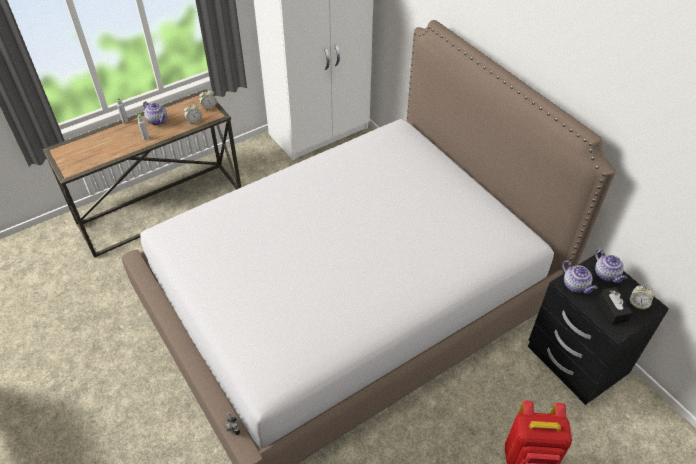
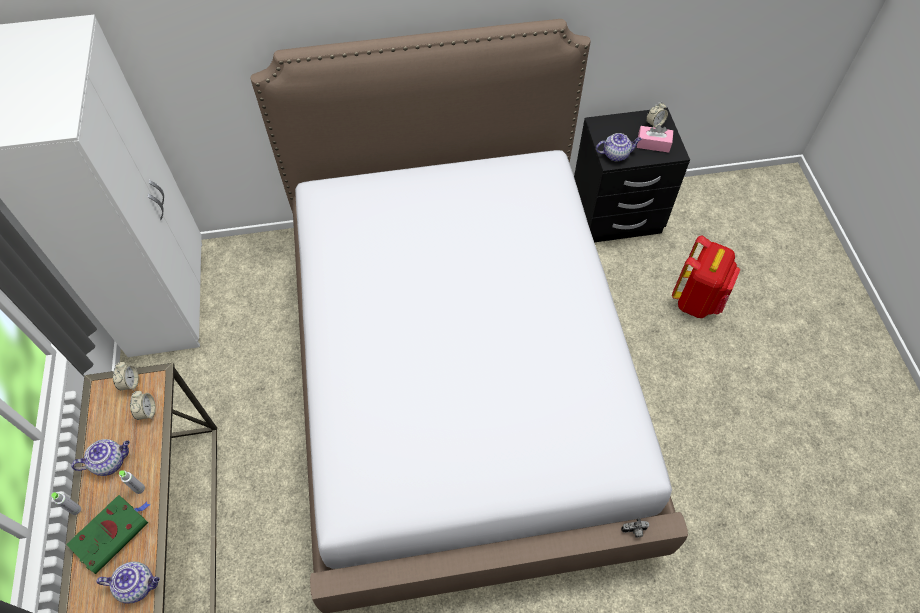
camera: 65 degrees left, 10 degrees up
(116, 139) = (112, 533): none -> green book
(607, 275) = (614, 127): teapot -> teapot (138, 585)
(612, 309) = (653, 144): black tissue box -> pink tissue box

